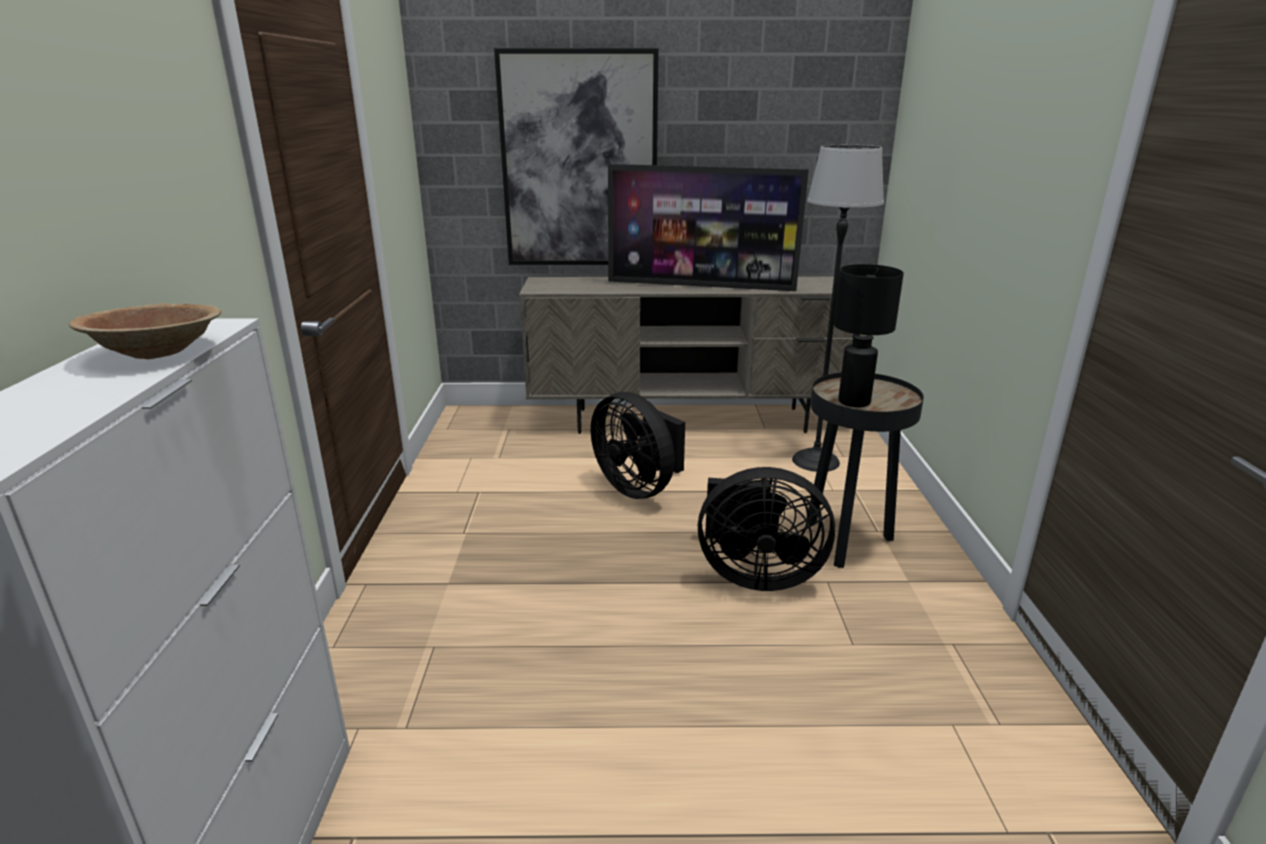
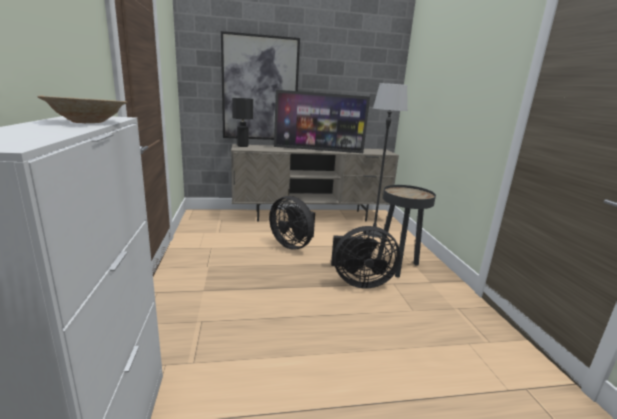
camera: 10 degrees left, 5 degrees down
(853, 402) = (404, 196): black table lamp -> black table lamp (242, 146)

